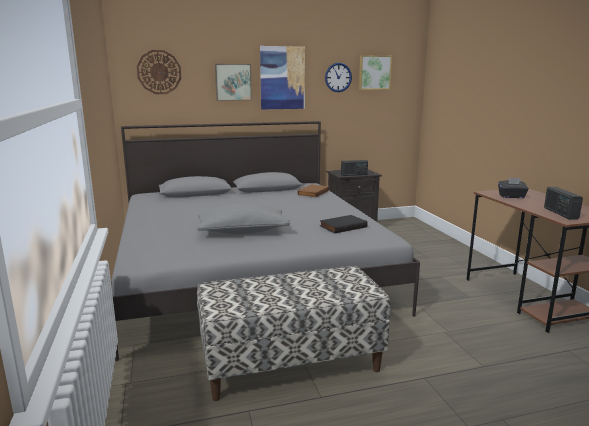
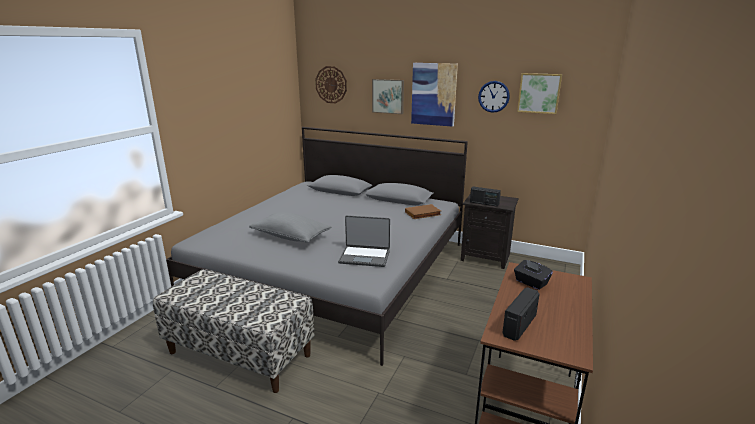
camera: 40 degrees right, 5 degrees up
(342, 226) = (365, 256): black book -> laptop

